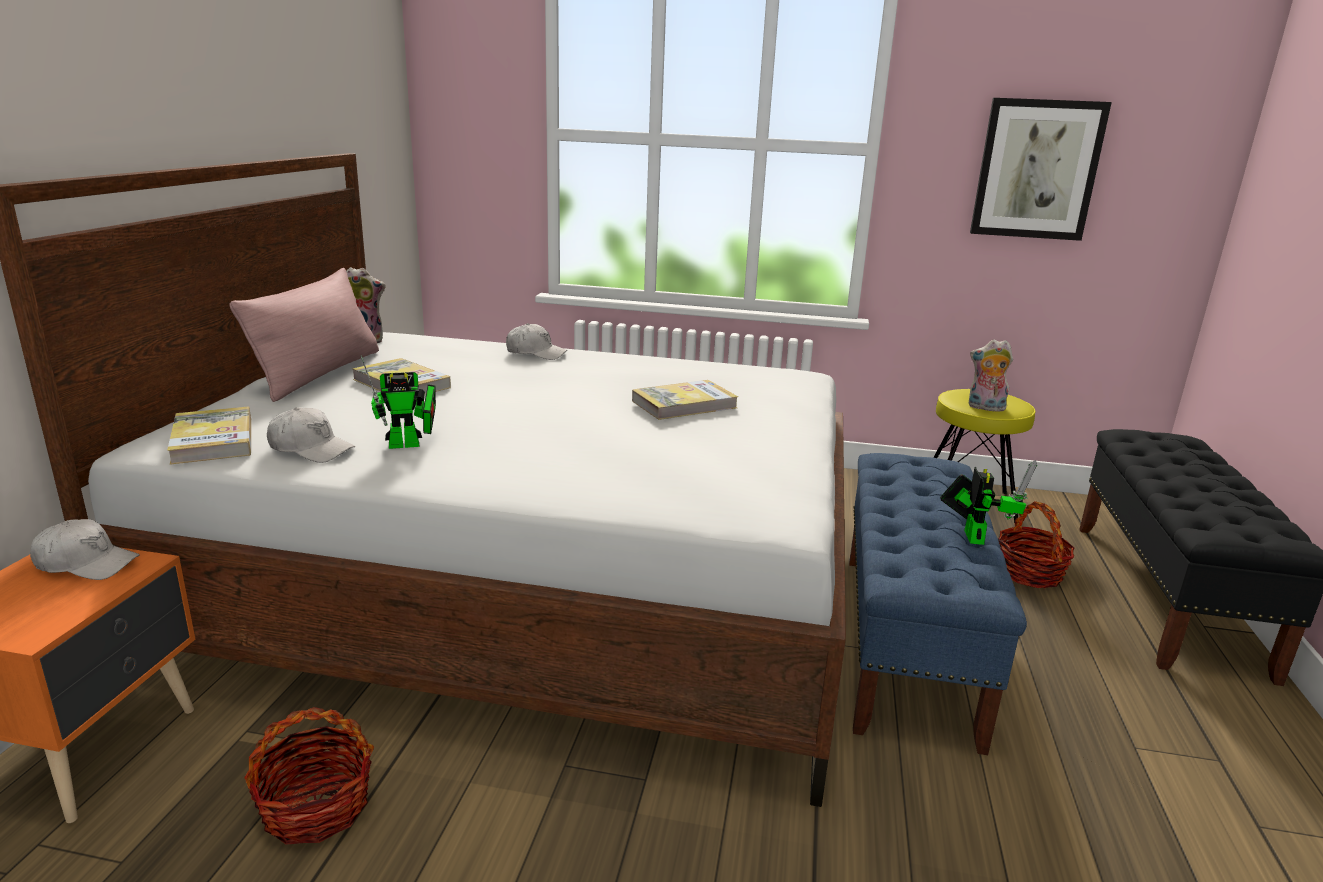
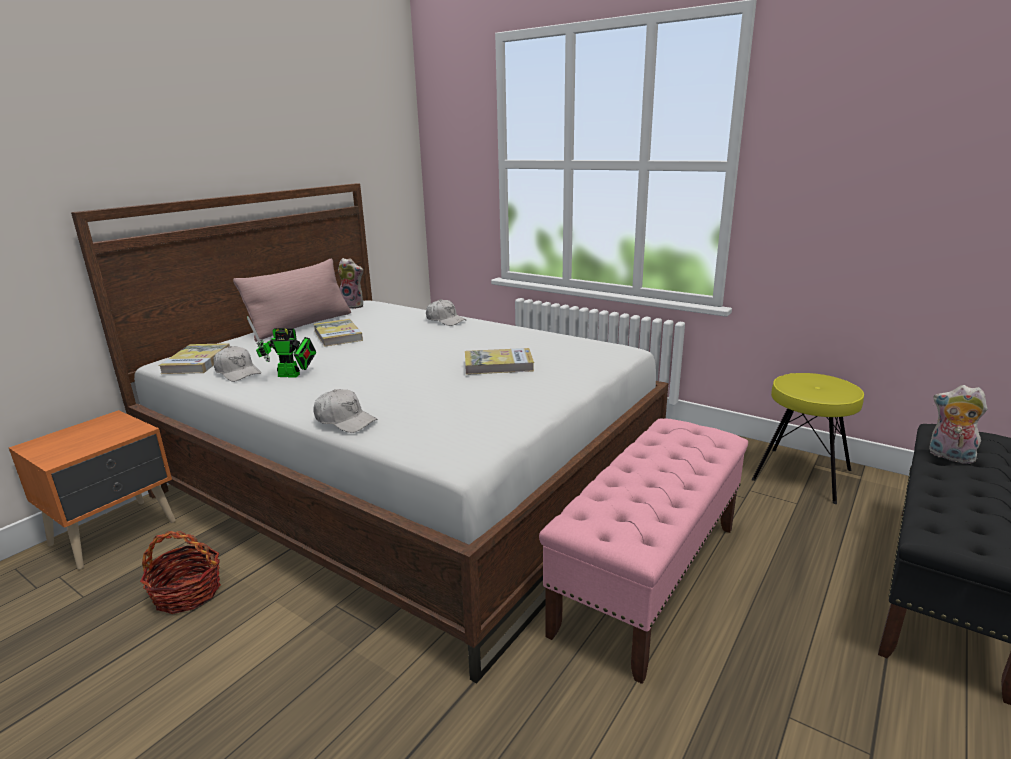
camera: 25 degrees right, 0 degrees up
(86, 563) = (115, 426): white cap -> white cap (345, 420)
(906, 641) = (649, 576): blue bench -> pink bench
(972, 535) = (675, 496): toy robot -> none
(985, 408) = (808, 391): plush toy -> plush toy (949, 456)
(1029, 573) = (813, 543): basket -> none
(1036, 169) = (882, 178): picture -> none

